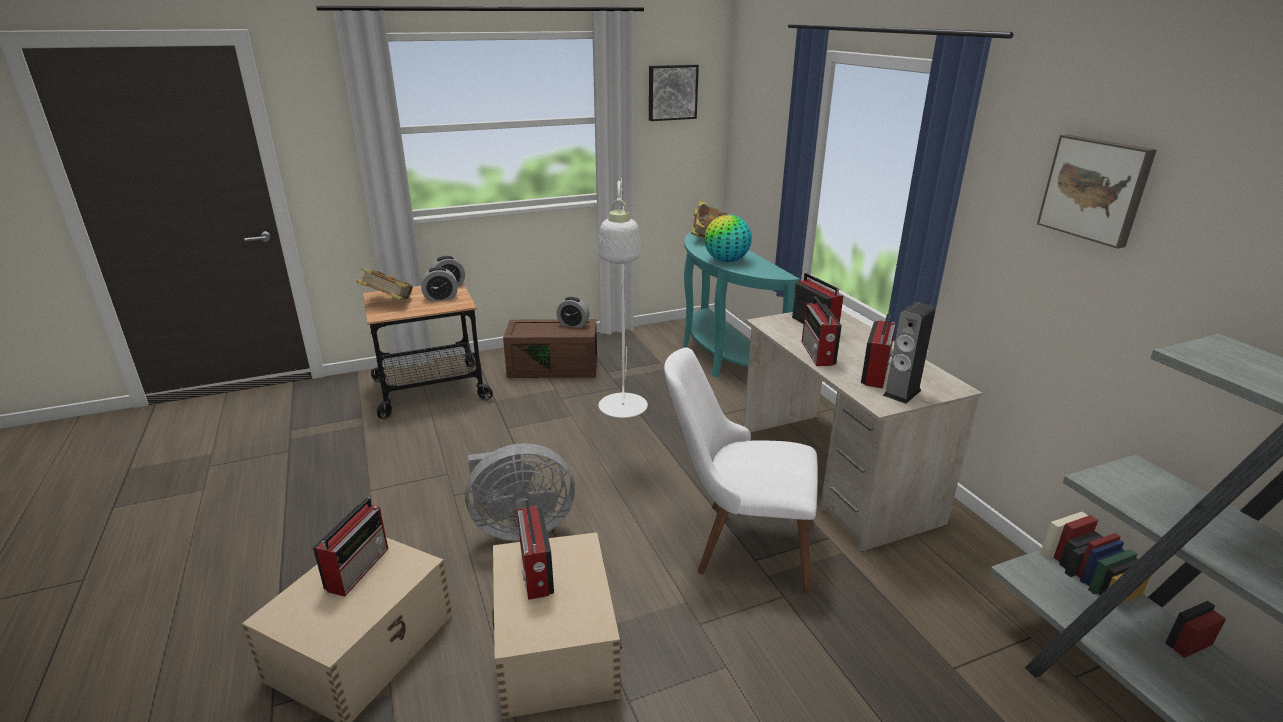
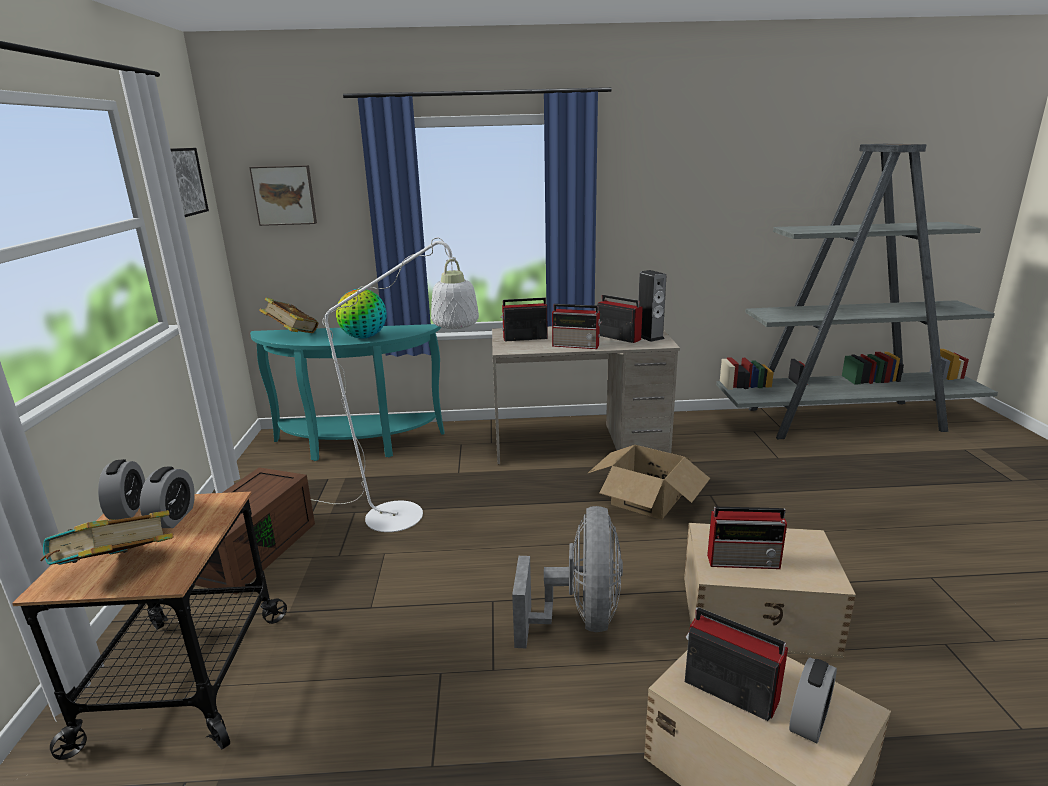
camera: 70 degrees left, 5 degrees down
(573, 324) = (254, 483): alarm clock -> alarm clock (809, 720)
(738, 542) = (646, 499): white chair -> cardboard box
(1096, 189) = (675, 177): picture -> picture (284, 195)

